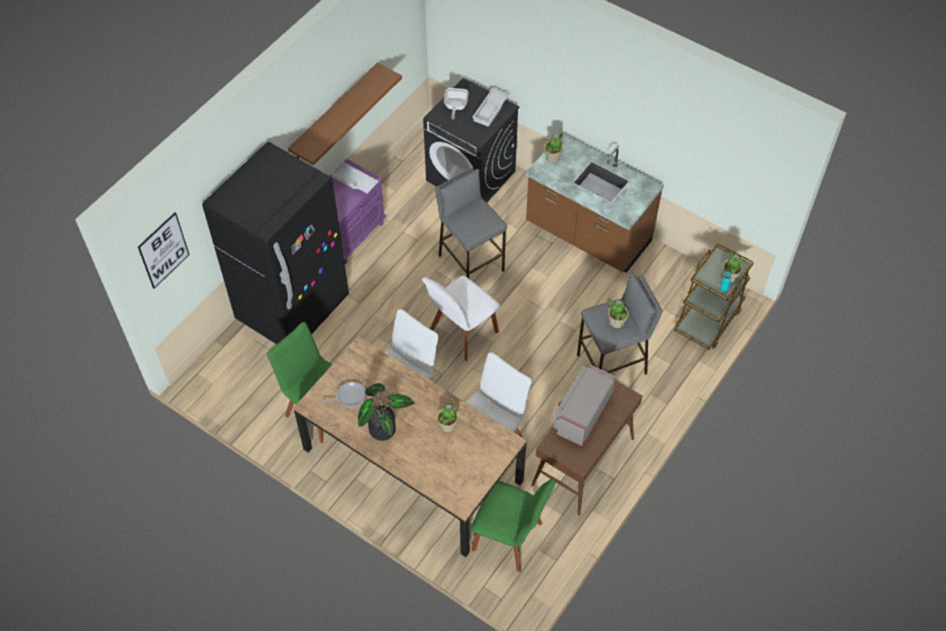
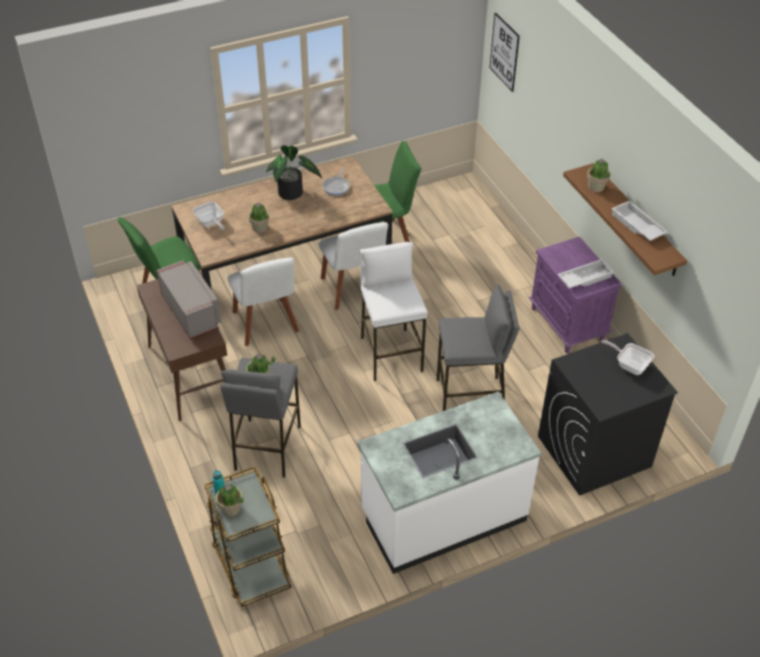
camera: 120 degrees right, 10 degrees down
(293, 309) = (501, 258): black fridge -> none
(461, 333) = (391, 354): white chair -> white stool
(468, 468) = (210, 223): none -> frying pan
(491, 110) = (607, 394): white tray -> white tray (636, 226)
(553, 157) = (506, 425): potted plant -> potted plant (596, 187)
(587, 234) = (443, 515): brown counter -> white counter

